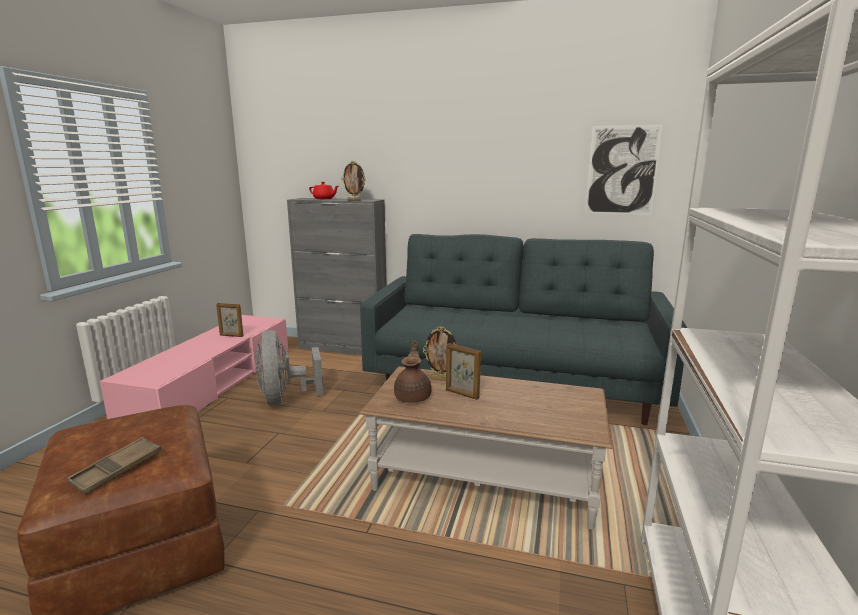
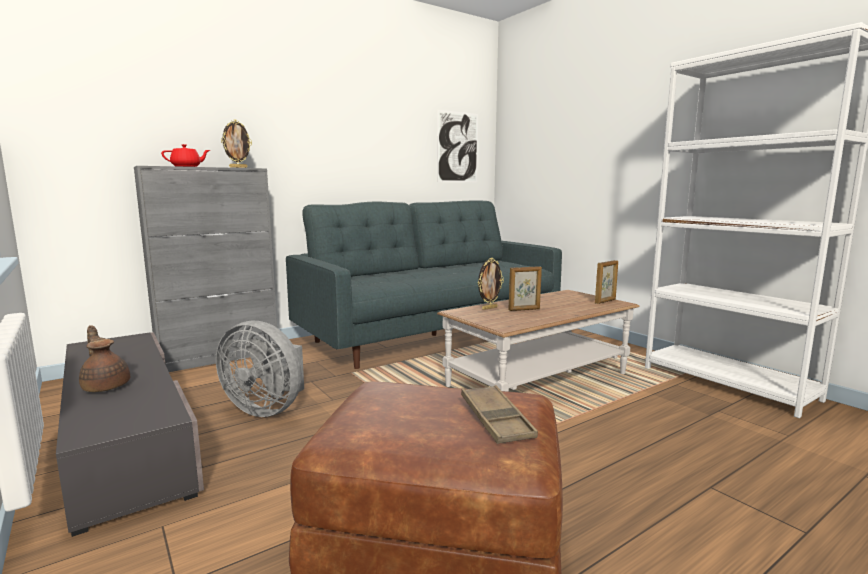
camera: 50 degrees left, 5 degrees down
(213, 384) = (127, 436): pink tv stand -> grey tv stand
(231, 336) = (127, 360): picture frame -> picture frame (605, 301)
(413, 396) = (506, 318): brown teapot -> brown teapot (106, 386)

